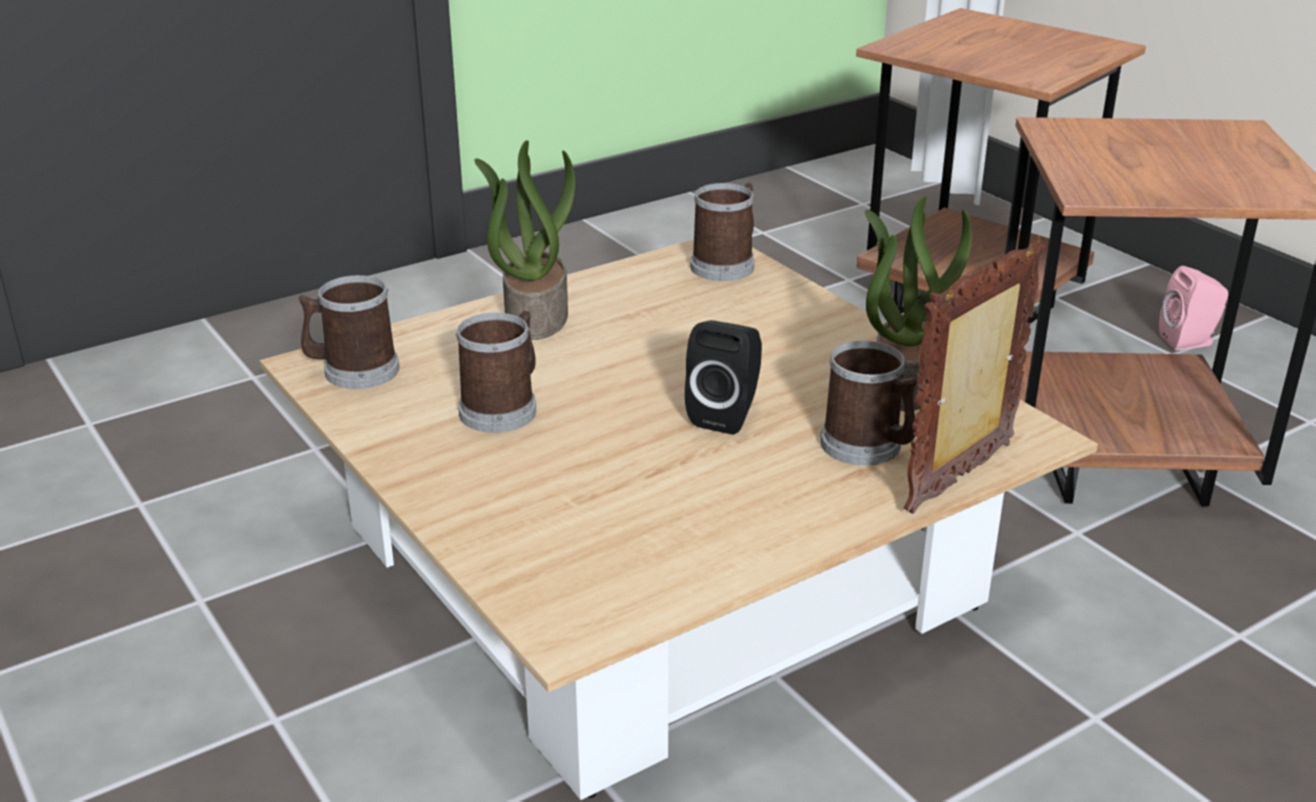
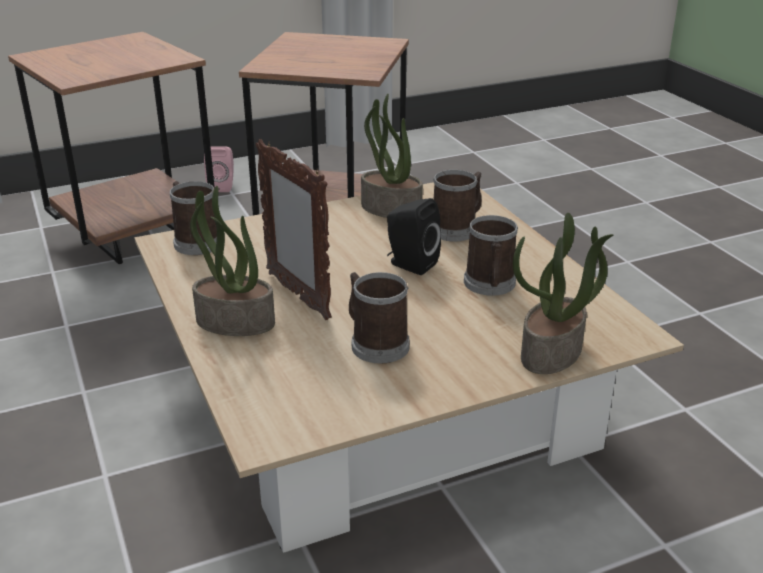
camera: 80 degrees left, 0 degrees up
(352, 371) = (288, 414): mug -> mug (490, 285)
(499, 546) = (552, 353): none -> potted plant
(962, 478) = (493, 210): picture frame -> picture frame (297, 295)

